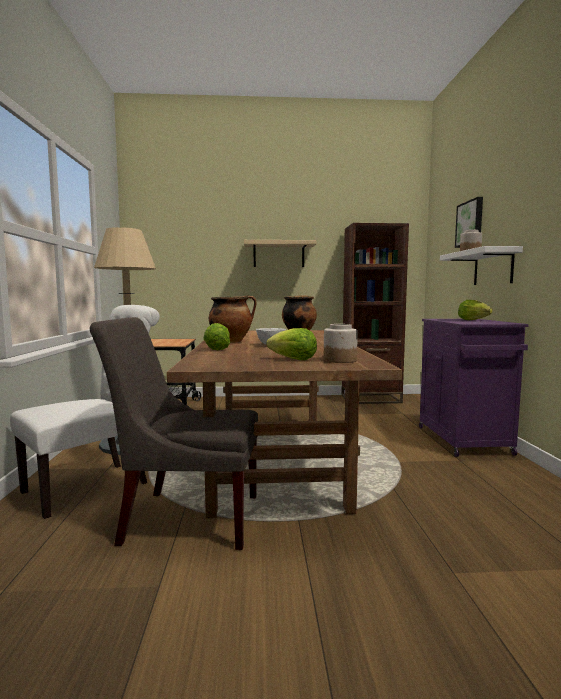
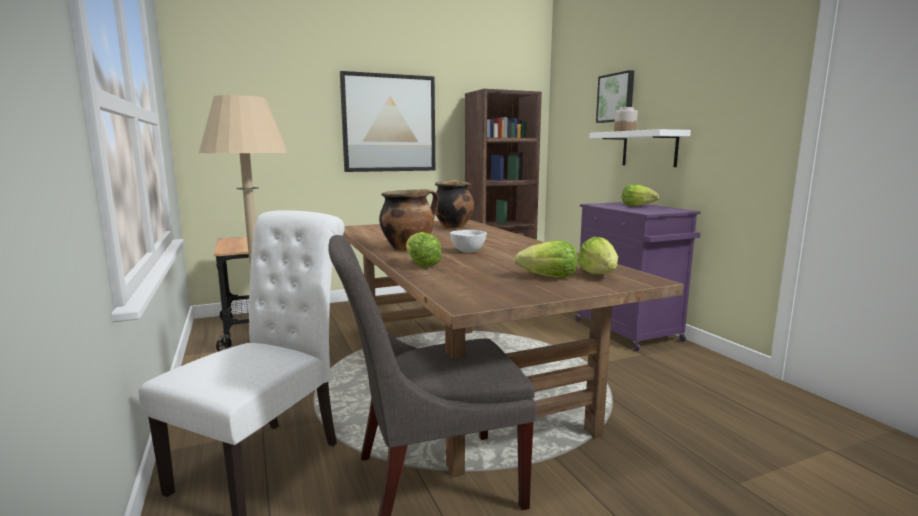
camera: 20 degrees left, 5 degrees up
(278, 255) = (389, 123): beige shelf -> picture
(340, 360) = (599, 274): jar -> lettuce

